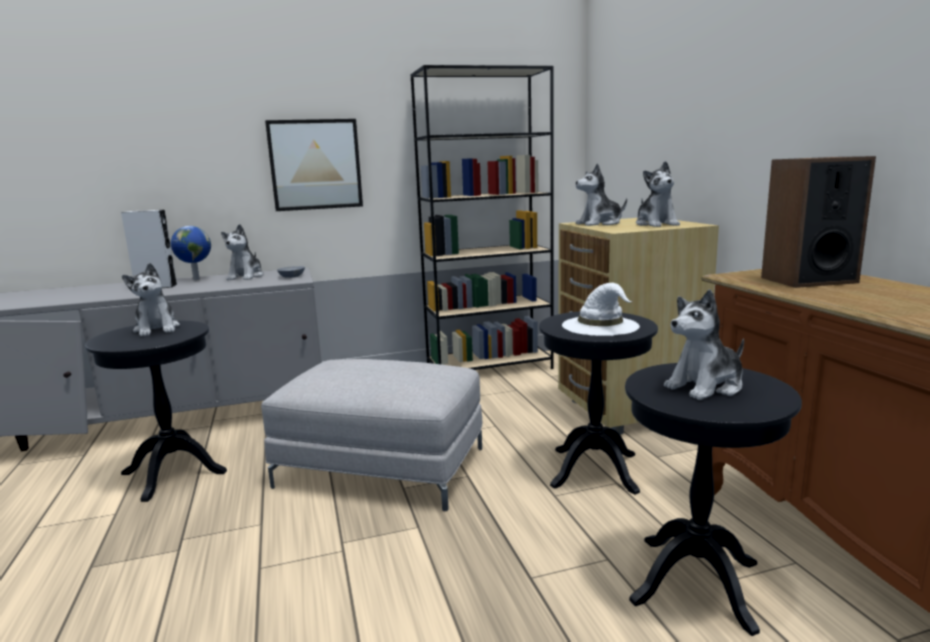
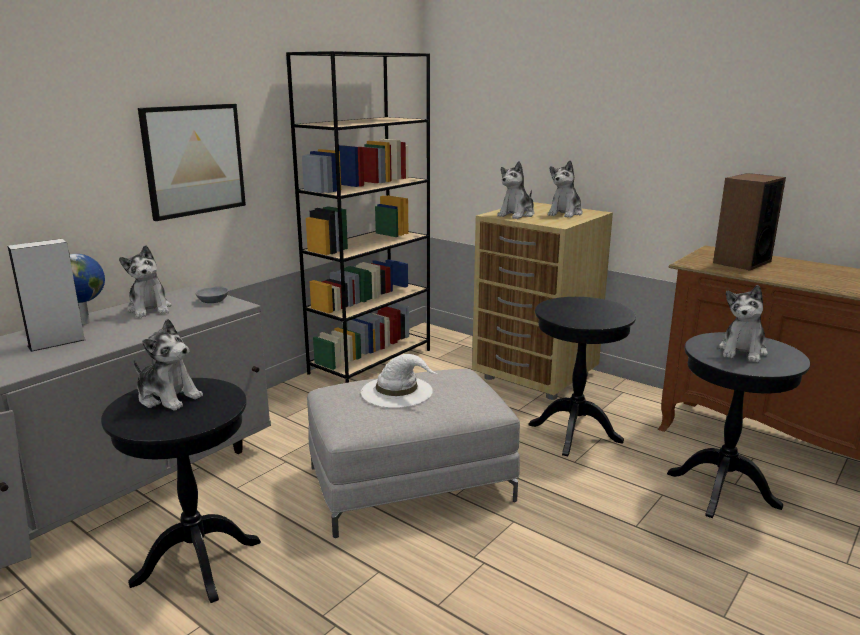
camera: 35 degrees left, 5 degrees up
(601, 326) = (590, 312): white hat -> white hat (398, 391)
(656, 224) = (565, 213): plush toy -> plush toy turned 75 degrees clockwise

